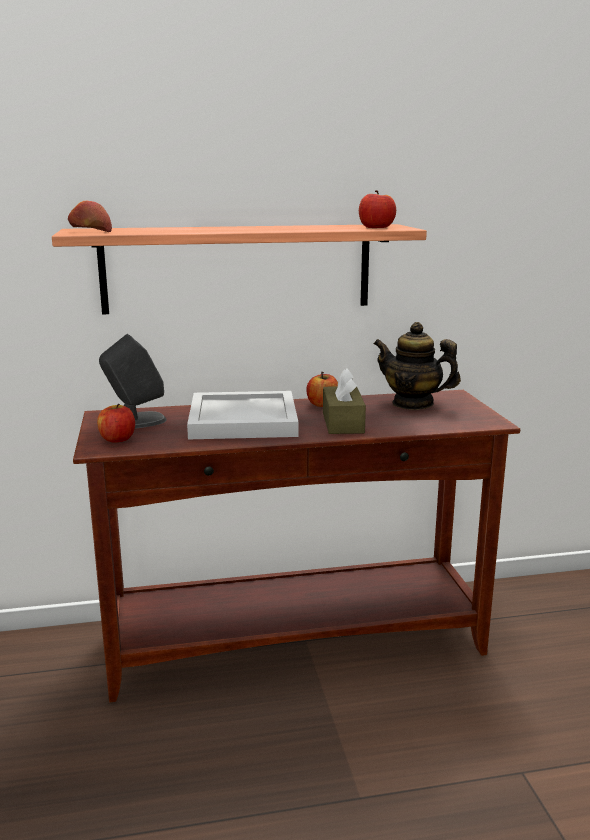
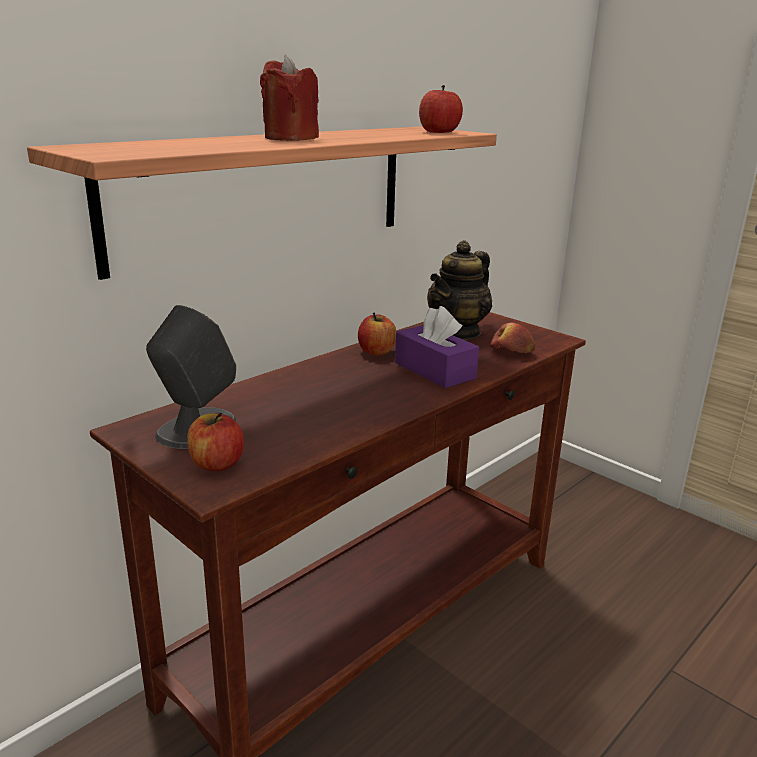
camera: 35 degrees left, 5 degrees up
(90, 231) = (122, 151): apple -> apple (511, 352)
(231, 228) = (290, 138): none -> red candle
(241, 421) = (327, 394): white tray -> none
(343, 423) = (434, 370): brown tissue box -> purple tissue box
(413, 403) = (458, 332): teapot -> teapot turned 45 degrees counterclockwise

